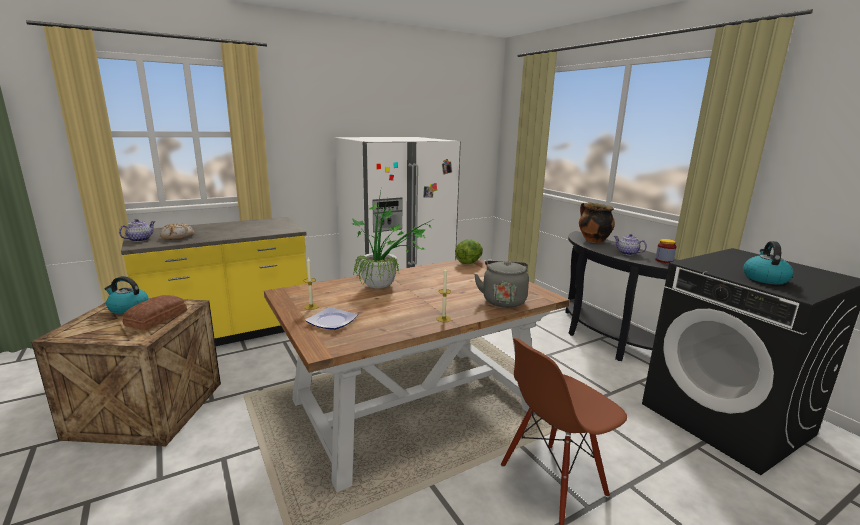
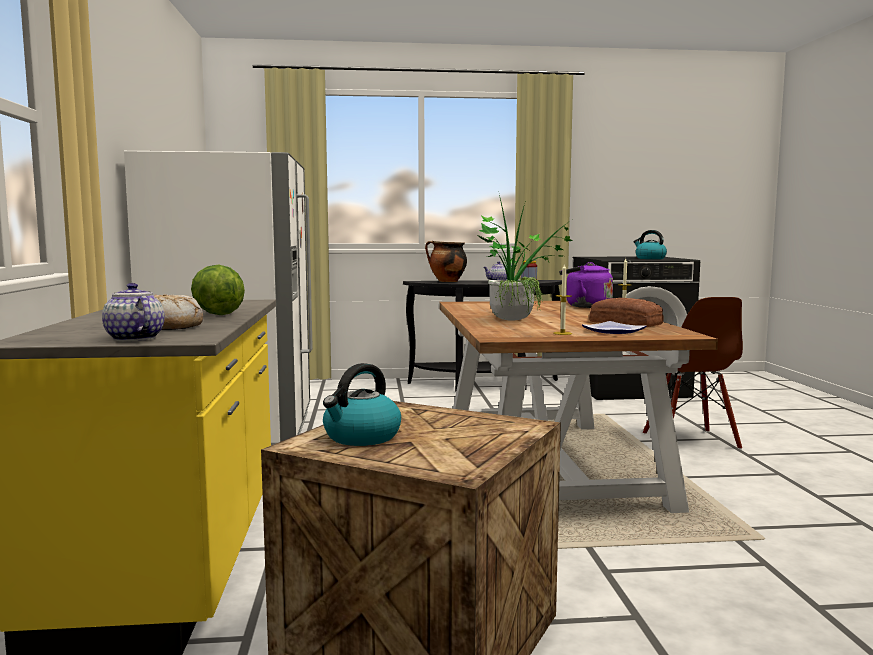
camera: 65 degrees left, 10 degrees down
(158, 318) = (442, 420): bread -> bread (625, 323)
(469, 262) = (458, 303): lettuce -> lettuce (217, 314)
(503, 300) = (585, 306): grey kettle -> purple kettle

